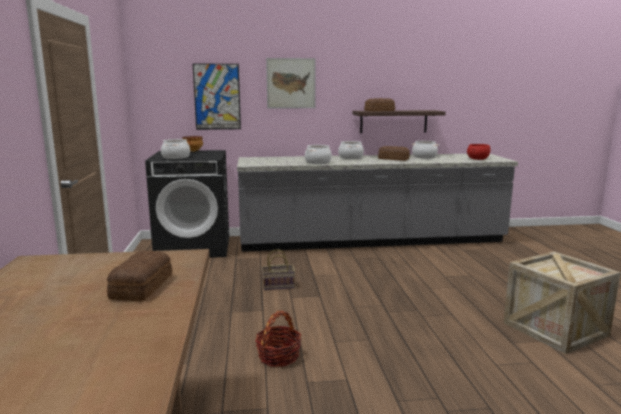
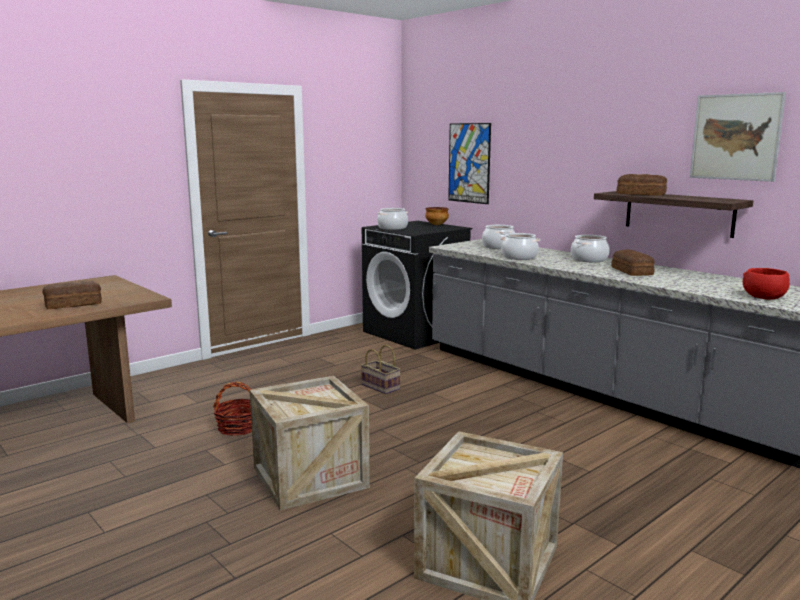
camera: 55 degrees right, 0 degrees up
(291, 83) = (543, 148): picture -> picture (735, 137)
(406, 350) = (310, 477): none -> crate
(424, 157) = (695, 278): cooking pot -> cooking pot (498, 247)

